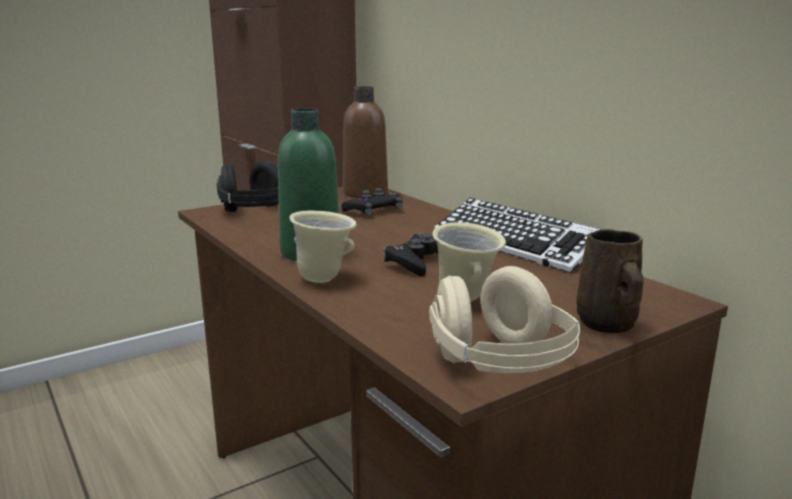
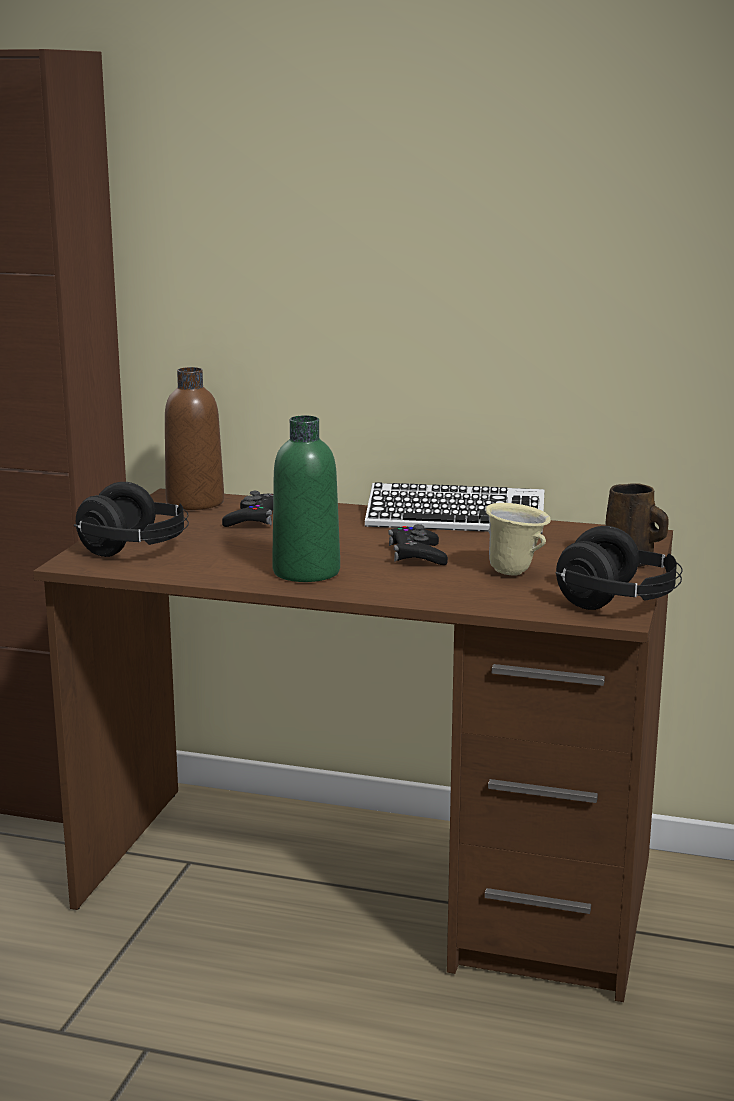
camera: 40 degrees left, 0 degrees up
(325, 279) = (376, 588): beige mug -> none
(499, 365) = (618, 603): beige headphones -> black headphones

